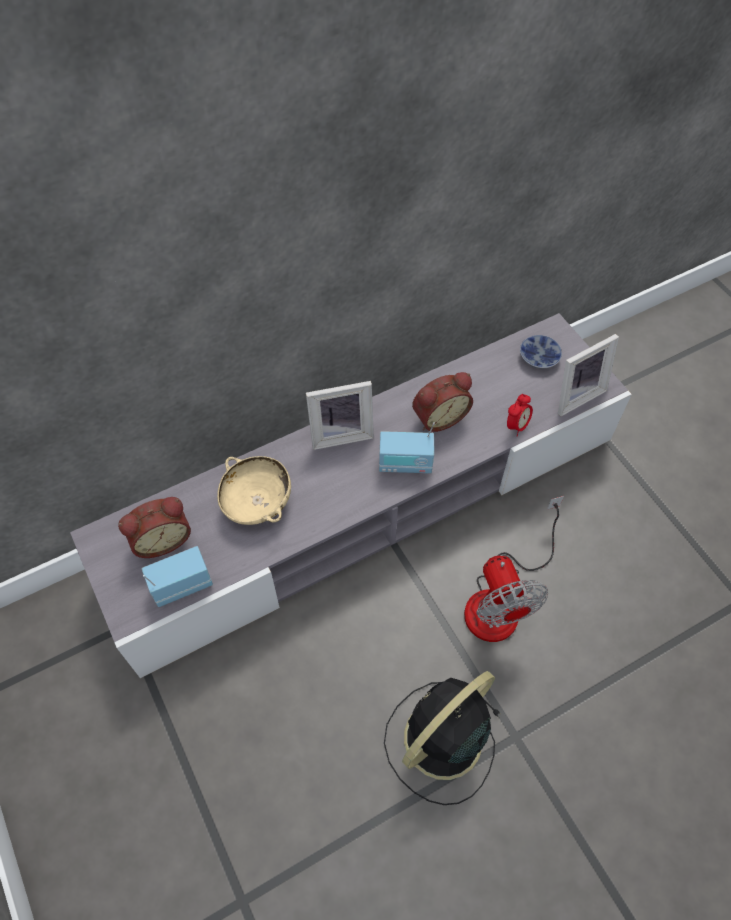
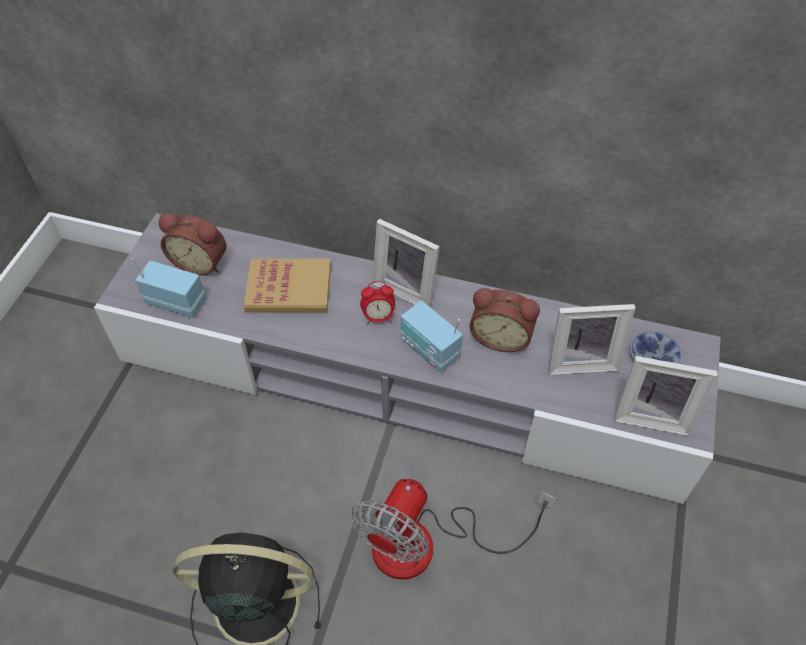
camera: 45 degrees right, 5 degrees down
(257, 502) = (289, 289): beige bowl -> book
(501, 393) = (580, 360): none -> picture frame
(516, 426) = (562, 396): alarm clock -> alarm clock (378, 317)

